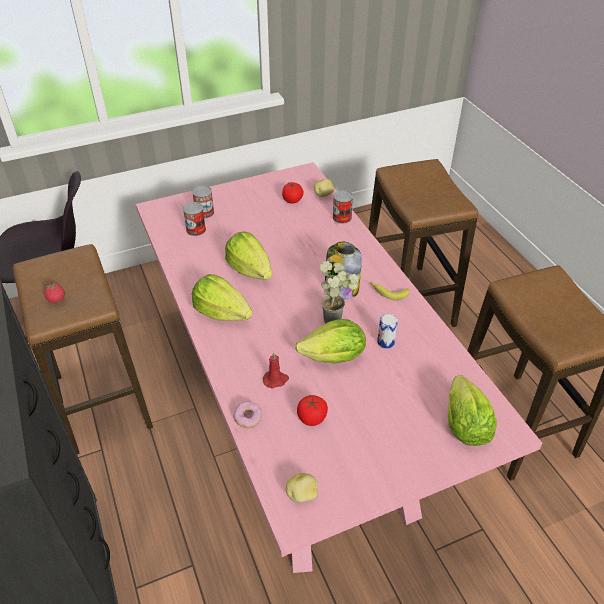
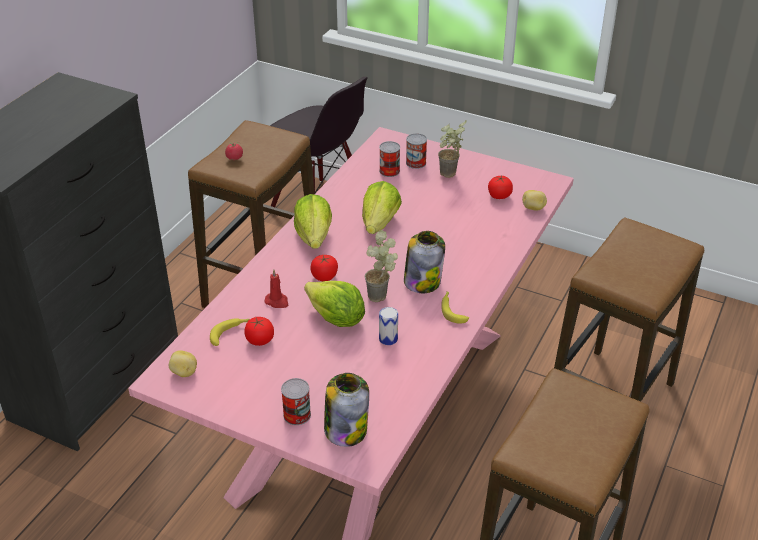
camera: 50 degrees right, 5 degrees down
(241, 208) = (448, 176): none -> potted plant
(248, 418) = (225, 309): donut -> none
(277, 335) = (324, 276): none -> tomato
(283, 433) = (230, 333): none -> banana
(342, 217) = (516, 234): can -> can (297, 415)
(464, 424) = (345, 429): lettuce -> jar

